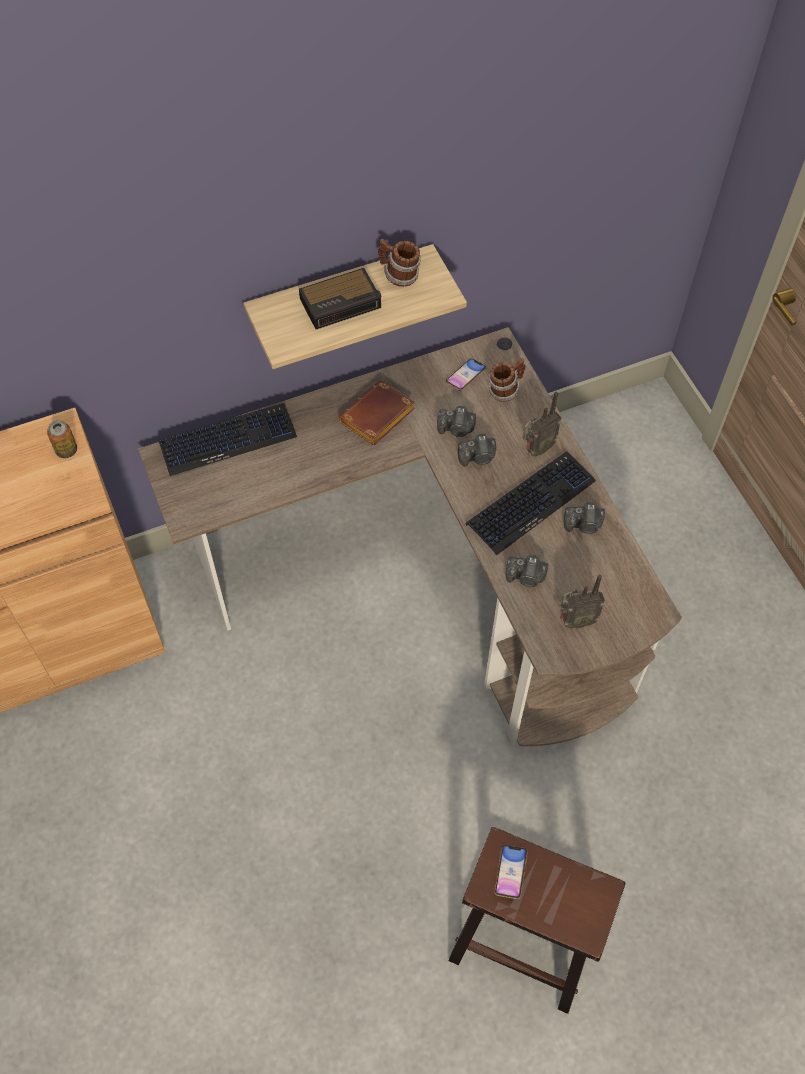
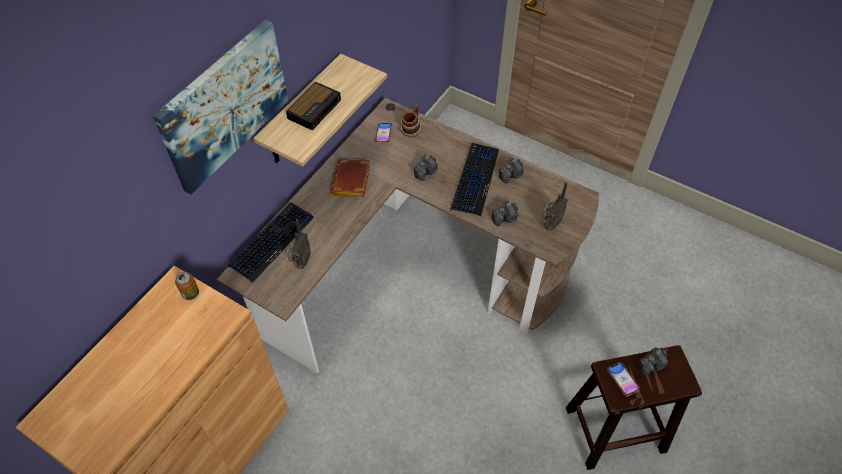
camera: 35 degrees left, 5 degrees down
(202, 249) = (224, 105): none -> picture
(399, 276) = (336, 78): mug -> none
(456, 429) = (402, 163): camera -> camera (652, 364)
(536, 449) = (454, 151): radio -> radio (300, 263)

